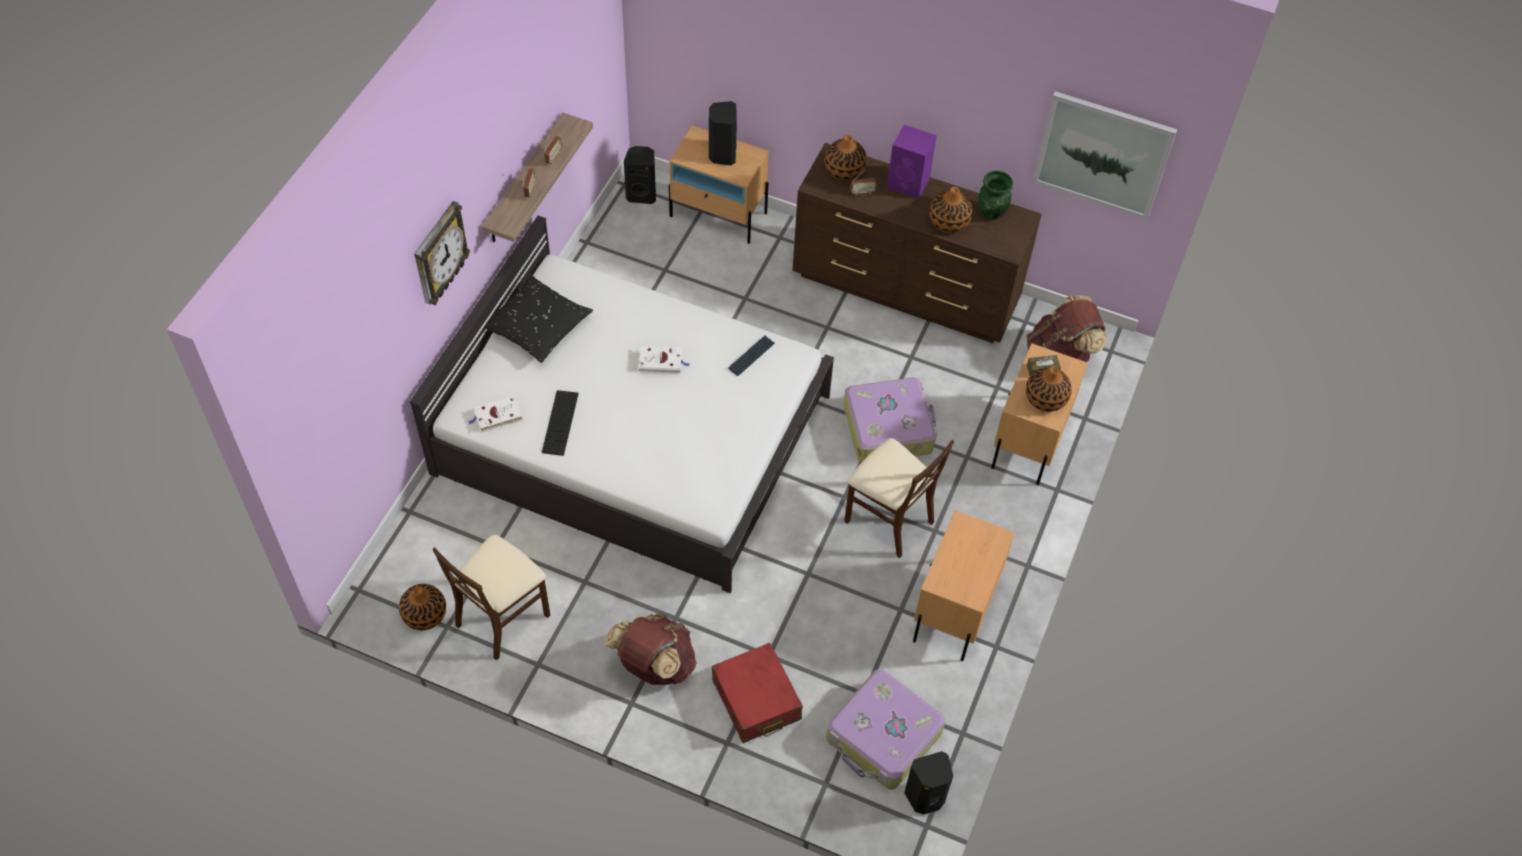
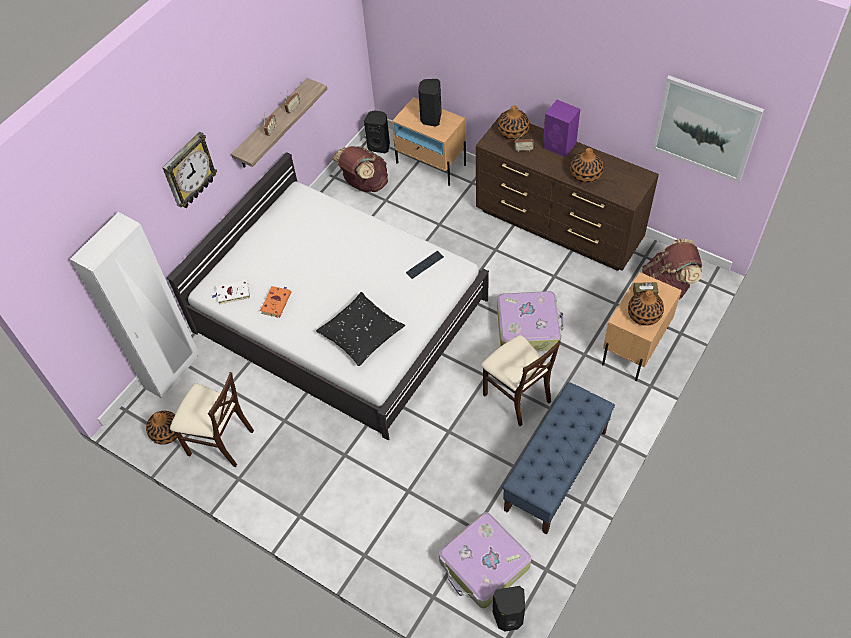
camera: 15 degrees right, 0 degrees up
(414, 532) = (172, 372): none -> white wardrobe
(502, 617) = (220, 441): beige chair -> beige chair turned 120 degrees counterclockwise
(537, 326) = (275, 231): black pillow -> black pillow (361, 333)
(560, 422) = (276, 302): keyboard -> orange book
(654, 666) = (322, 489): brown backpack -> brown backpack (364, 184)
(662, 361) = (358, 264): white book -> none
(756, 700) = (392, 524): red suitcase -> none
(954, 610) = (555, 471): beige nightstand -> blue bench
(992, 213) = (620, 171): green vase -> none

